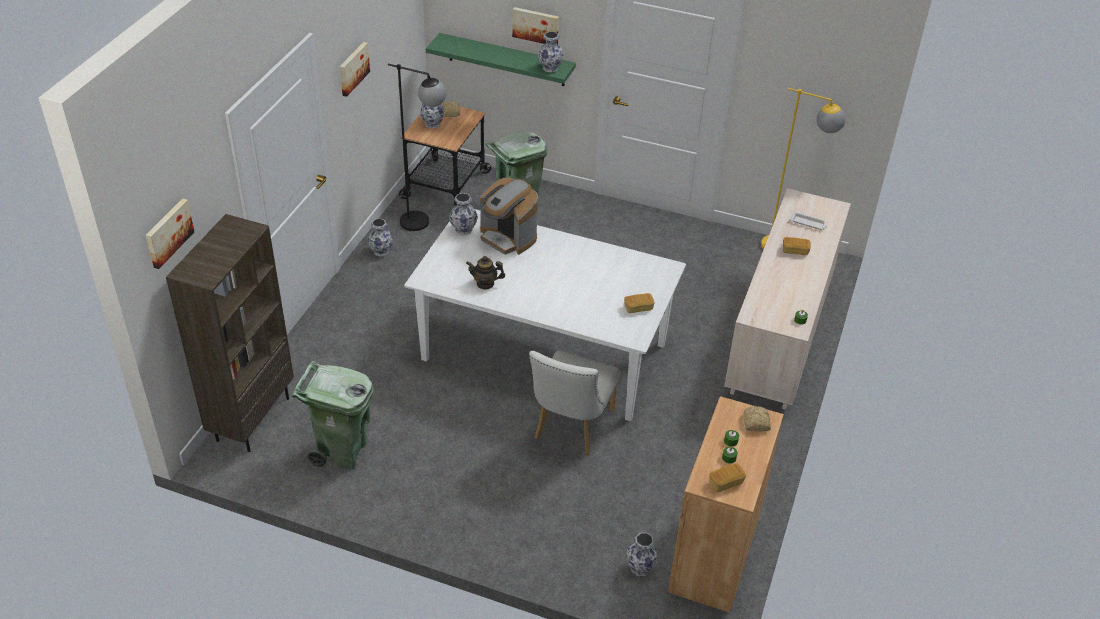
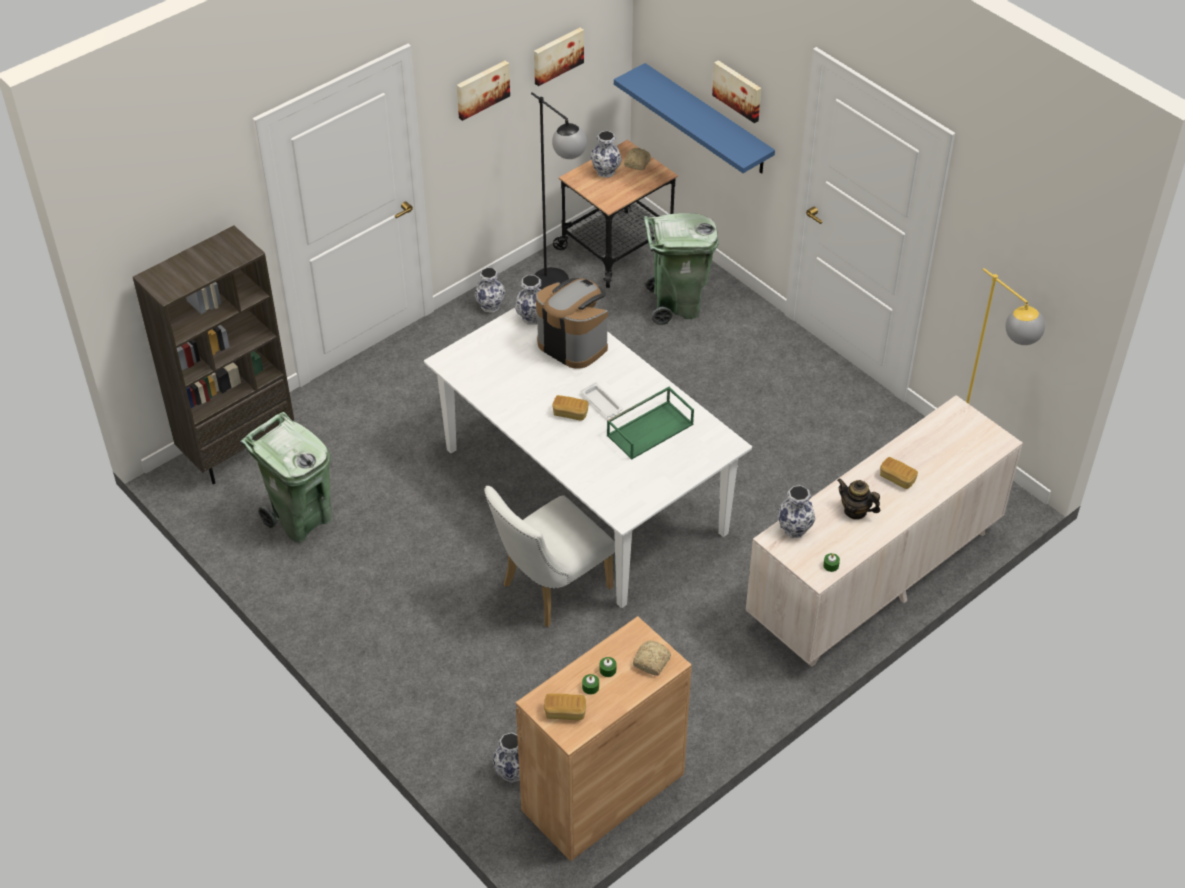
camera: 30 degrees right, 5 degrees up
(168, 232) = (147, 231): picture -> picture (557, 55)
(485, 283) = (508, 390): teapot -> teapot (855, 511)
(506, 60) = (707, 120): green shelf -> blue shelf
(508, 238) = (573, 344): coffee machine -> coffee machine turned 150 degrees clockwise
(550, 68) = (738, 148): vase -> vase (795, 529)
(608, 275) = (650, 429): none -> green tray
(638, 308) = (653, 480): bread -> bread (570, 413)
(808, 223) = (945, 449): white tray -> white tray (602, 403)

